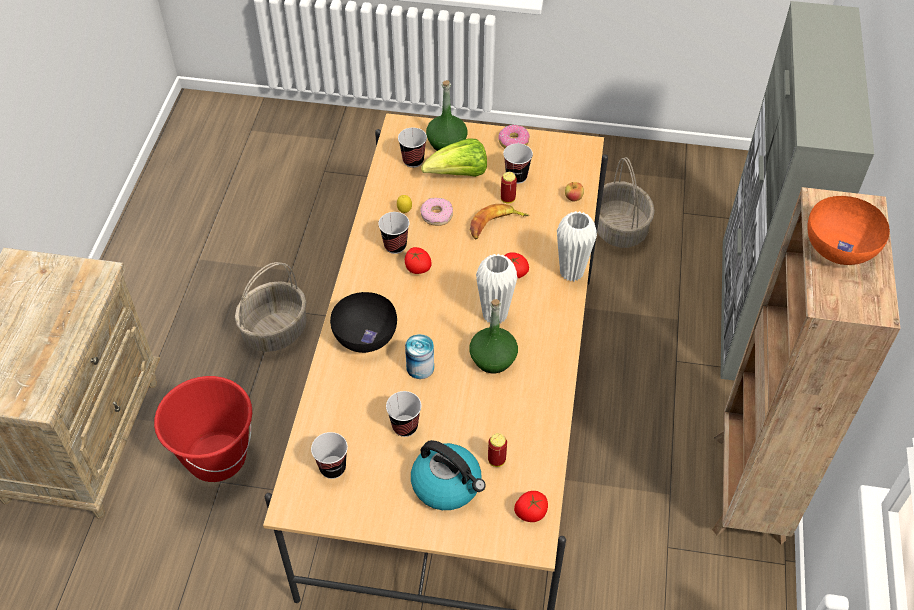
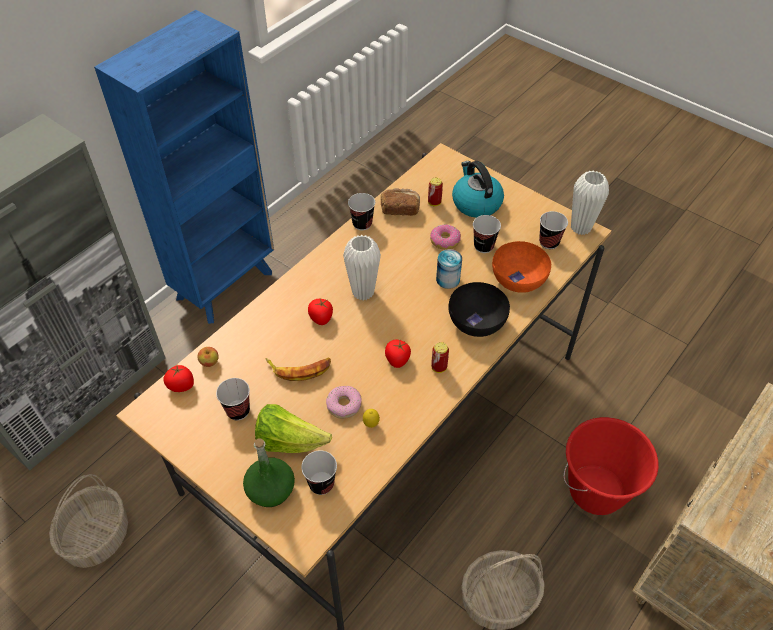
camera: 150 degrees left, 0 degrees up
(395, 246) = (403, 391): cup -> cup (362, 224)
(492, 359) = (389, 262): green bottle -> none
(508, 199) = (267, 390): can -> can (439, 367)
(513, 142) = (204, 455): donut -> donut (445, 241)
(530, 431) = (400, 209): none -> bread
(530, 513) = (434, 170): tomato -> tomato (181, 385)
(571, 272) = (275, 297): white vase -> white vase (580, 227)
(748, 490) = (226, 284): brown bookcase -> blue bookcase
(839, 246) = (167, 53): orange bowl -> orange bowl (518, 280)

